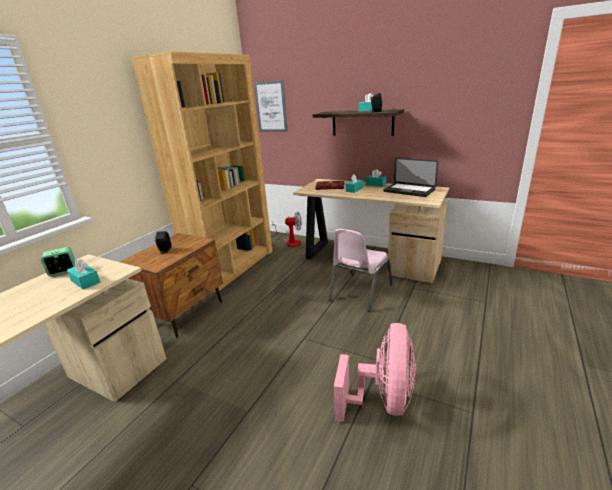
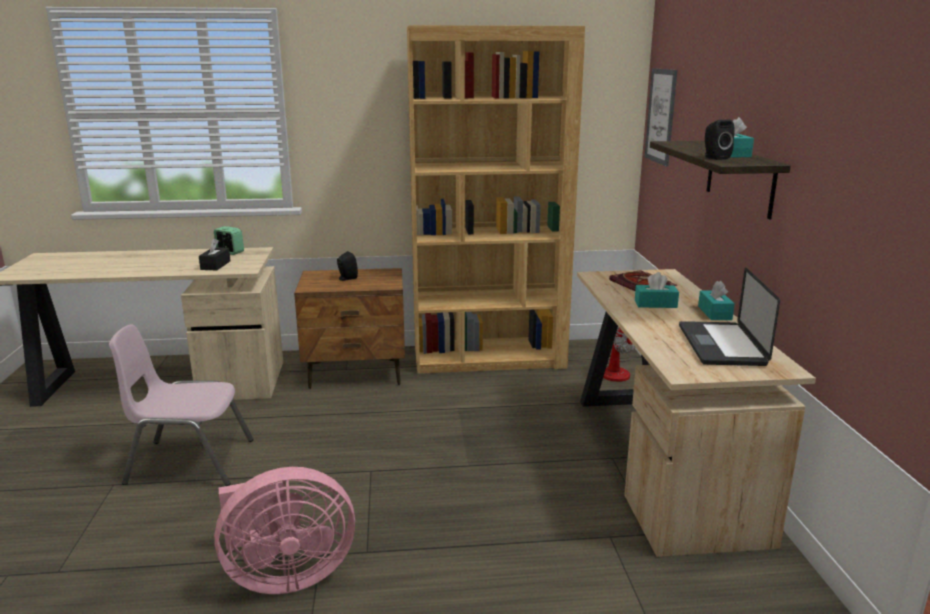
camera: 55 degrees right, 5 degrees down
(85, 281) = (215, 265): turquoise tissue box -> black tissue box
(360, 292) = (534, 482): pink chair -> pink chair (190, 462)

